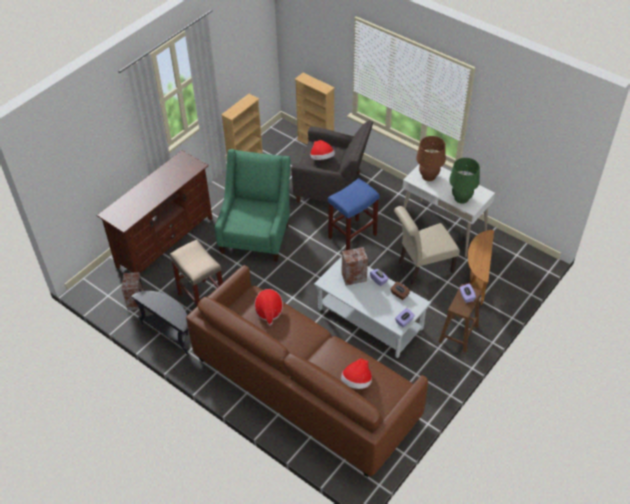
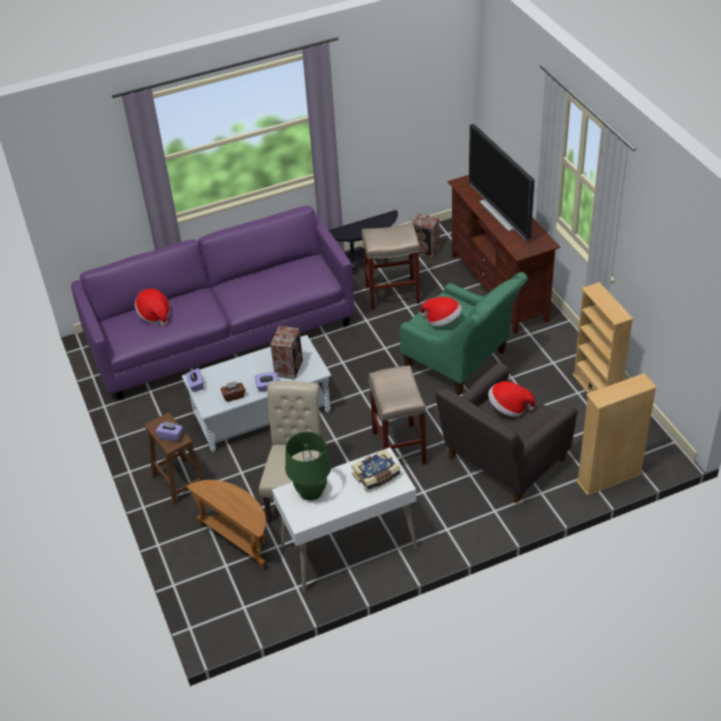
camera: 120 degrees right, 5 degrees down
(156, 188) = (501, 214): none -> television
(269, 311) = (290, 283): hat -> hat (442, 321)
(305, 388) = (222, 334): brown sofa -> purple sofa
(352, 237) = (398, 447): blue stool -> beige stool
(428, 176) = (377, 476): brown table lamp -> book

